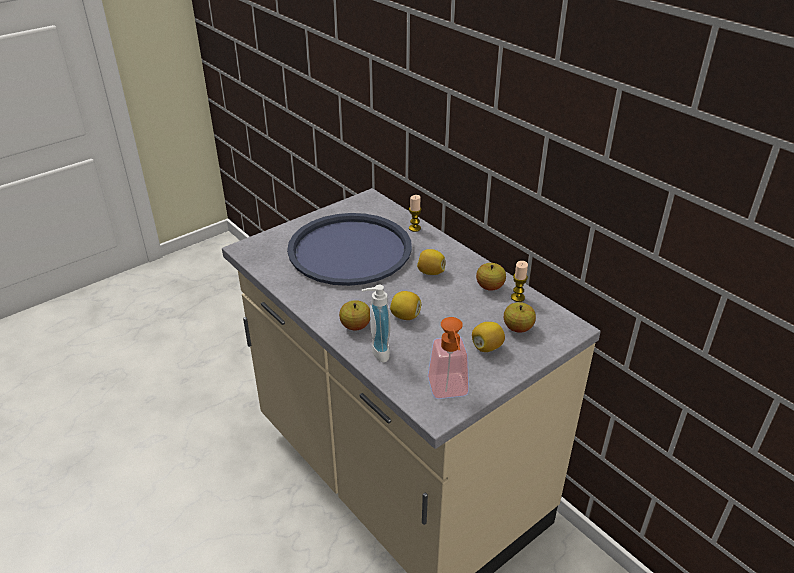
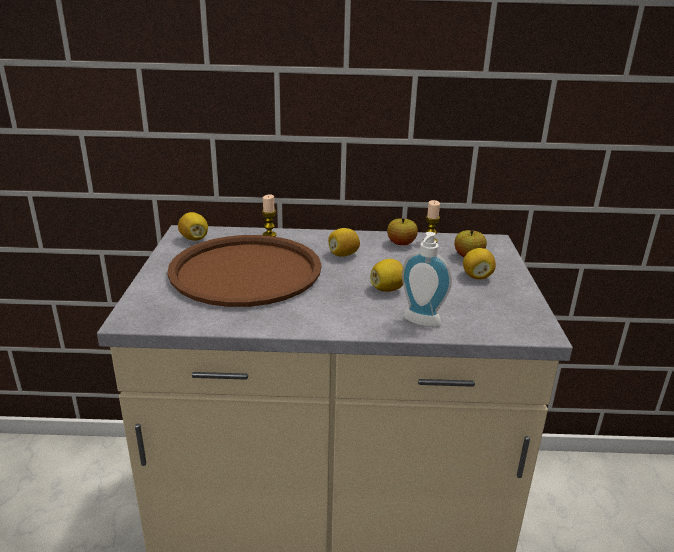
camera: 50 degrees left, 10 degrees down
(349, 250) = (245, 271): blue tray -> brown tray
(355, 326) = (366, 316): apple -> none
(365, 207) = (194, 239): none -> lemon
(449, 392) = (517, 314): soap dispenser -> none

